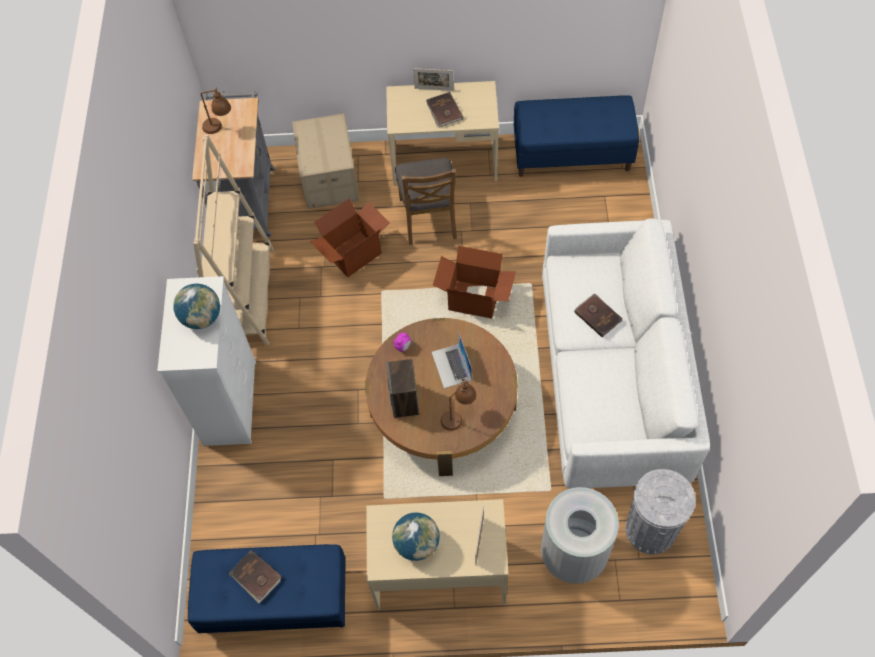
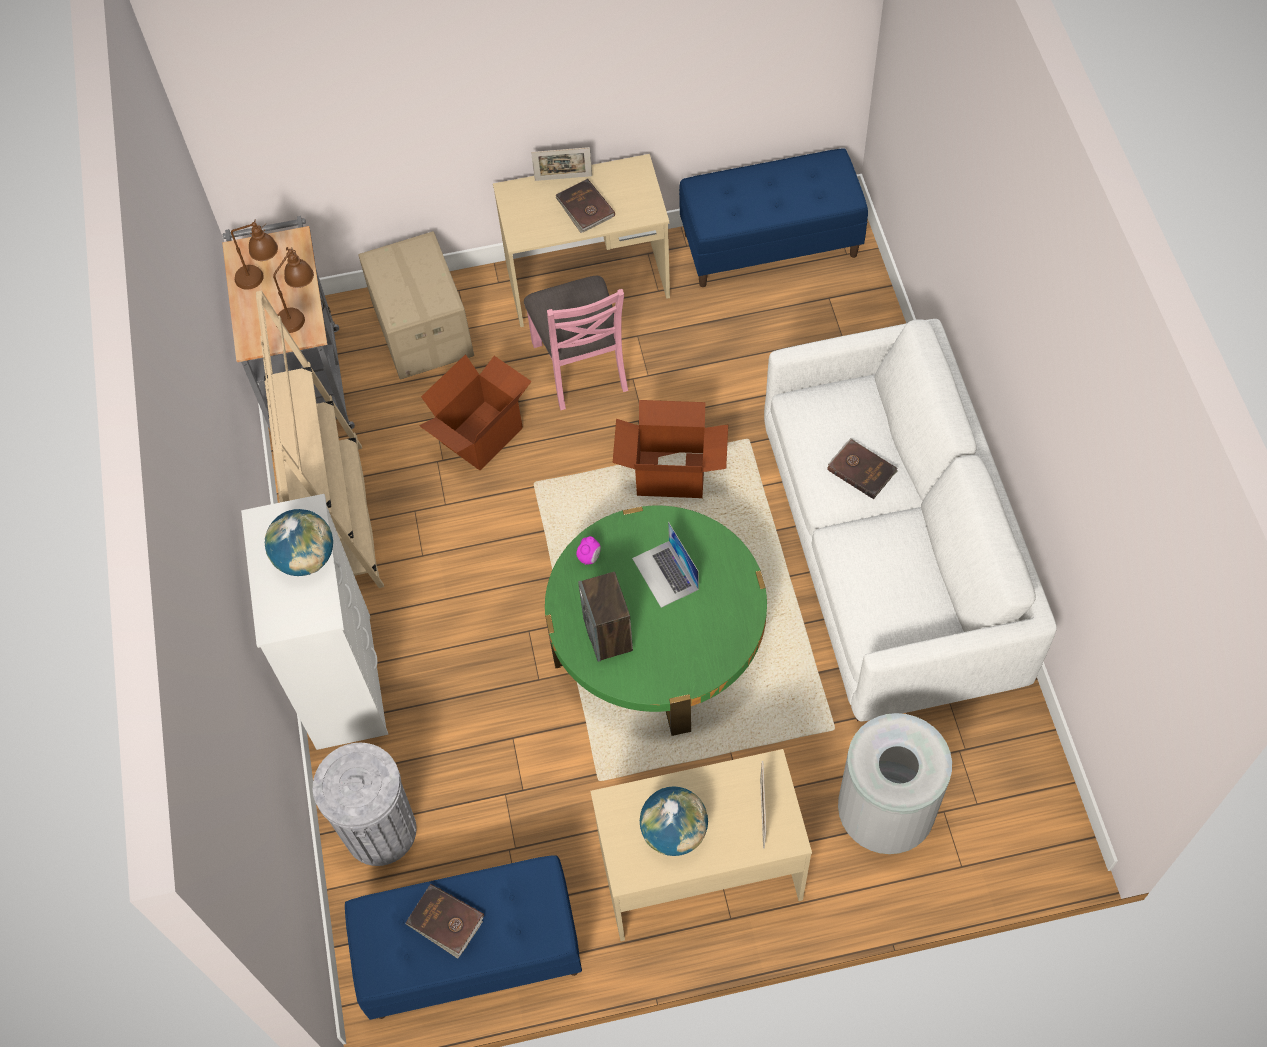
camera: 10 degrees left, 0 degrees up
(429, 217) = (581, 366): brown chair -> pink chair
(443, 408) = (657, 637): brown coffee table -> green coffee table
(458, 414) = (689, 642): brown table lamp -> brown table lamp (299, 312)
(650, 529) = (985, 761): grey trash can -> grey trash can (380, 830)

